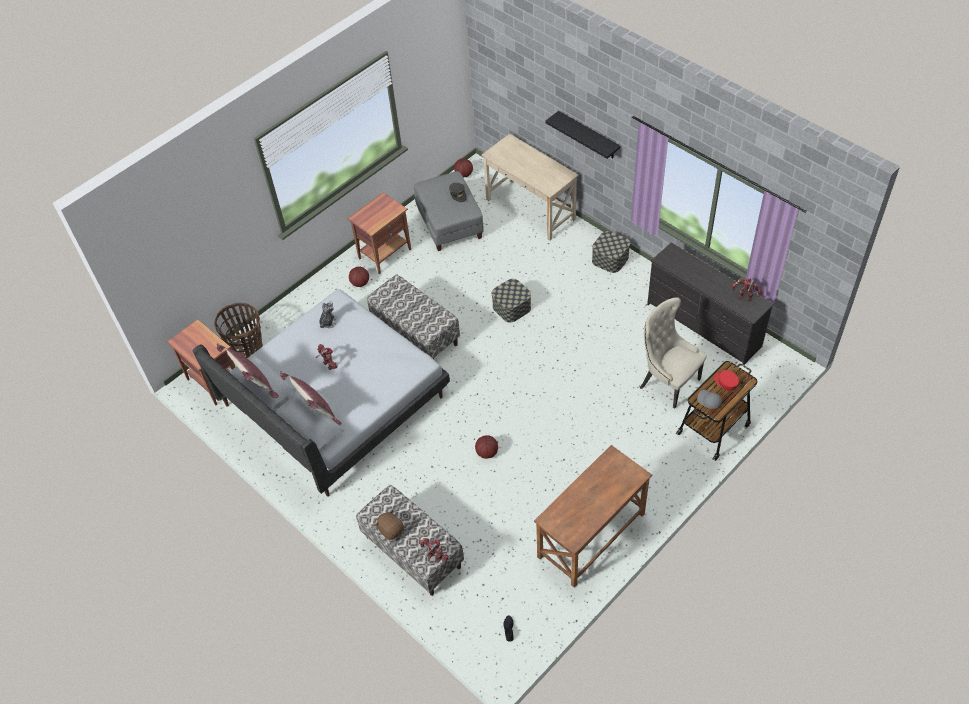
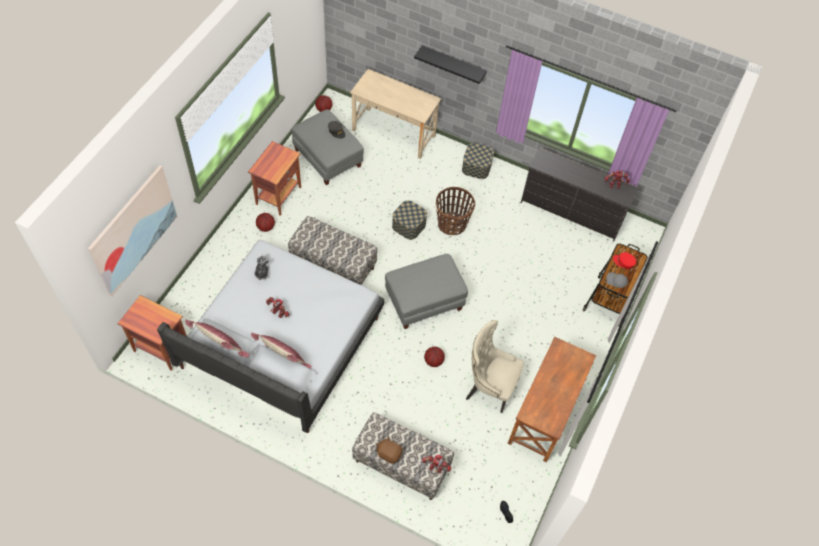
camera: 25 degrees left, 5 degrees up
(194, 247) = (133, 230): none -> picture
(246, 346) = (180, 307): basket -> basket (452, 224)
(499, 388) = (424, 301): none -> grey ottoman
(668, 382) = (560, 267): beige chair -> beige chair (489, 387)

